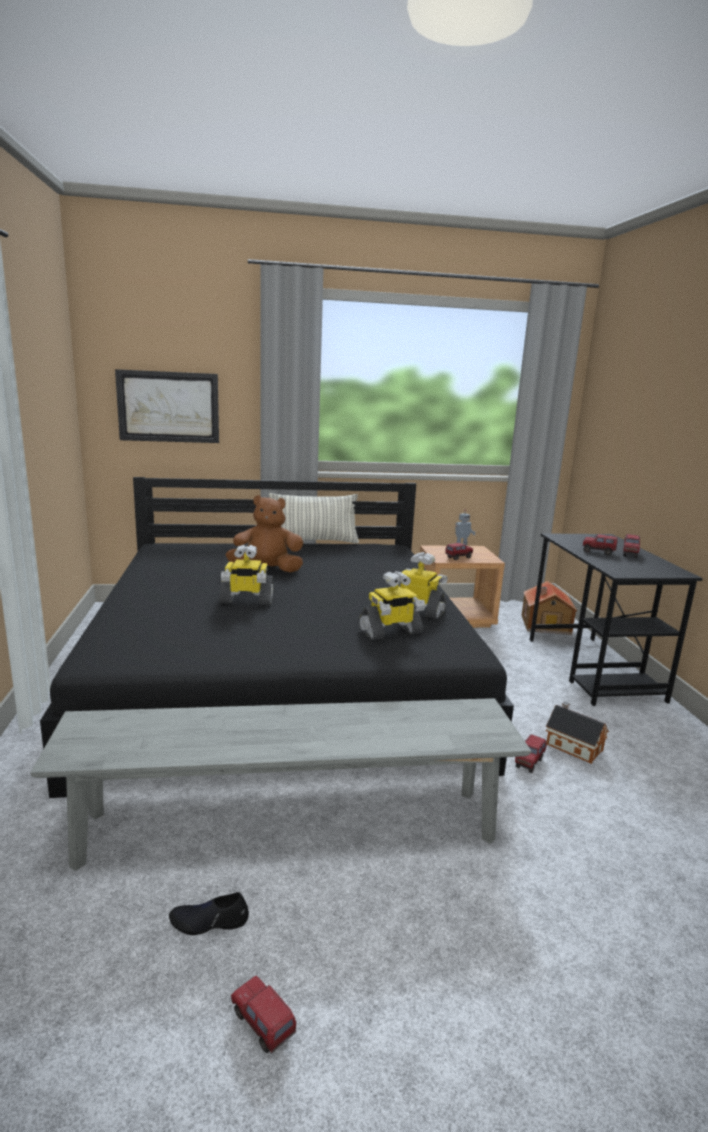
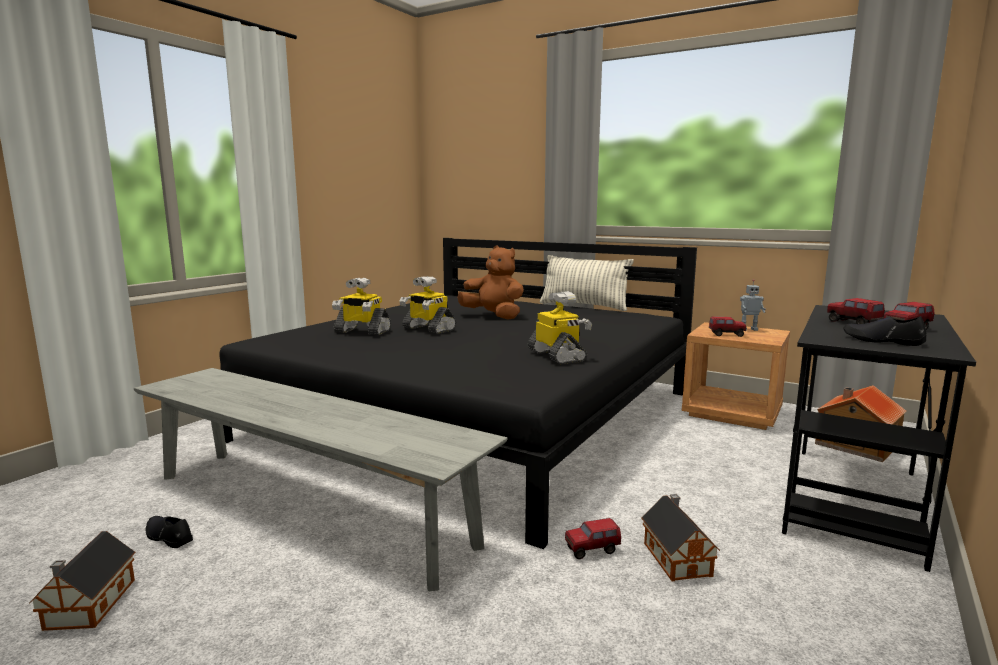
camera: 40 degrees right, 5 degrees down
(168, 407) = (480, 178): picture -> none
(262, 1026) = (87, 606): toy truck -> toy house
(390, 632) = (490, 364): toy robot -> toy robot (362, 332)
(641, 567) = (882, 341): none -> black shoe

